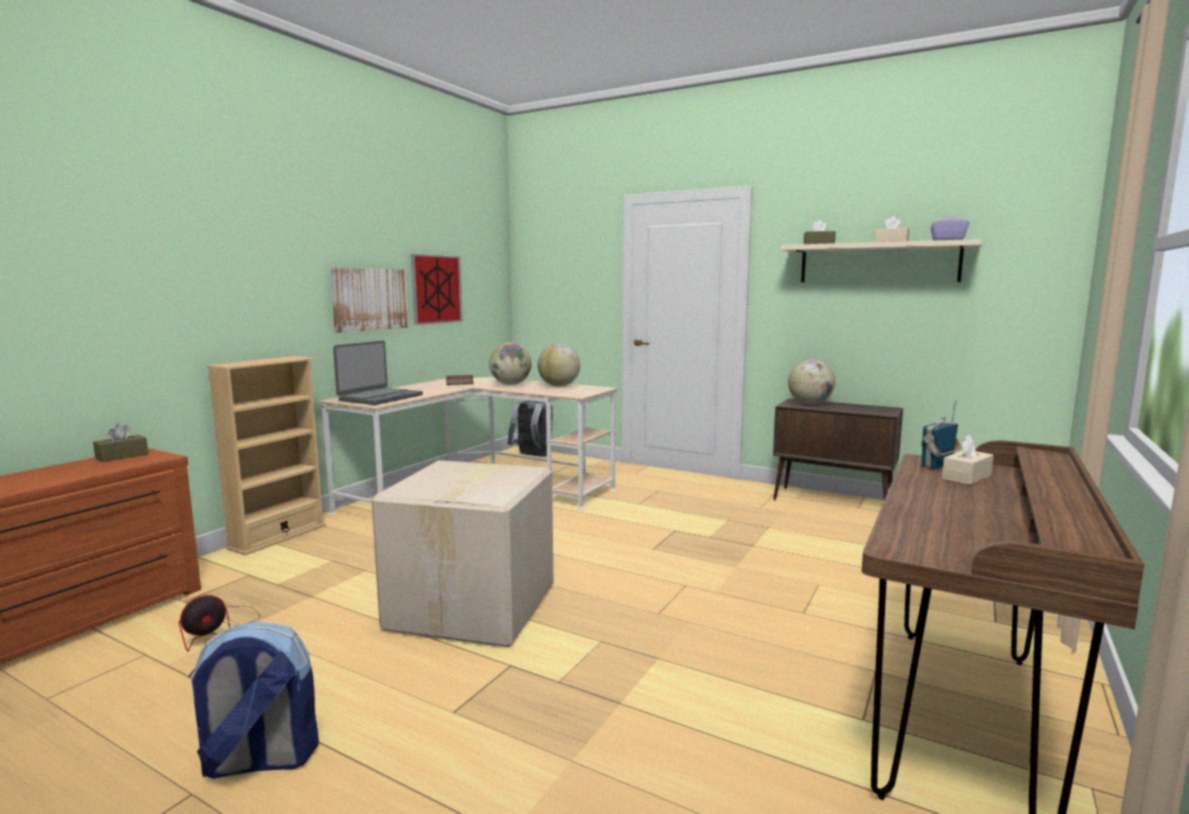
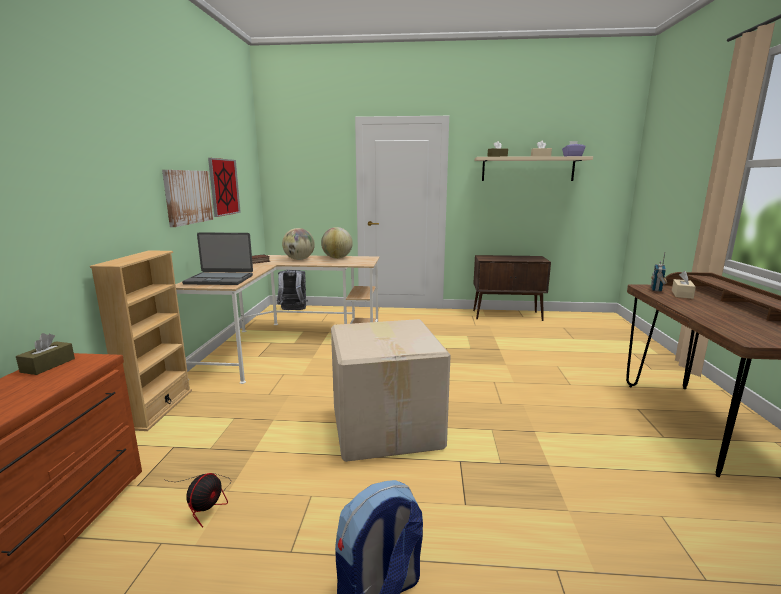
camera: 25 degrees left, 5 degrees up
(380, 398) = (219, 279): laptop -> laptop turned 90 degrees clockwise
(810, 403) = (493, 257): globe -> none

